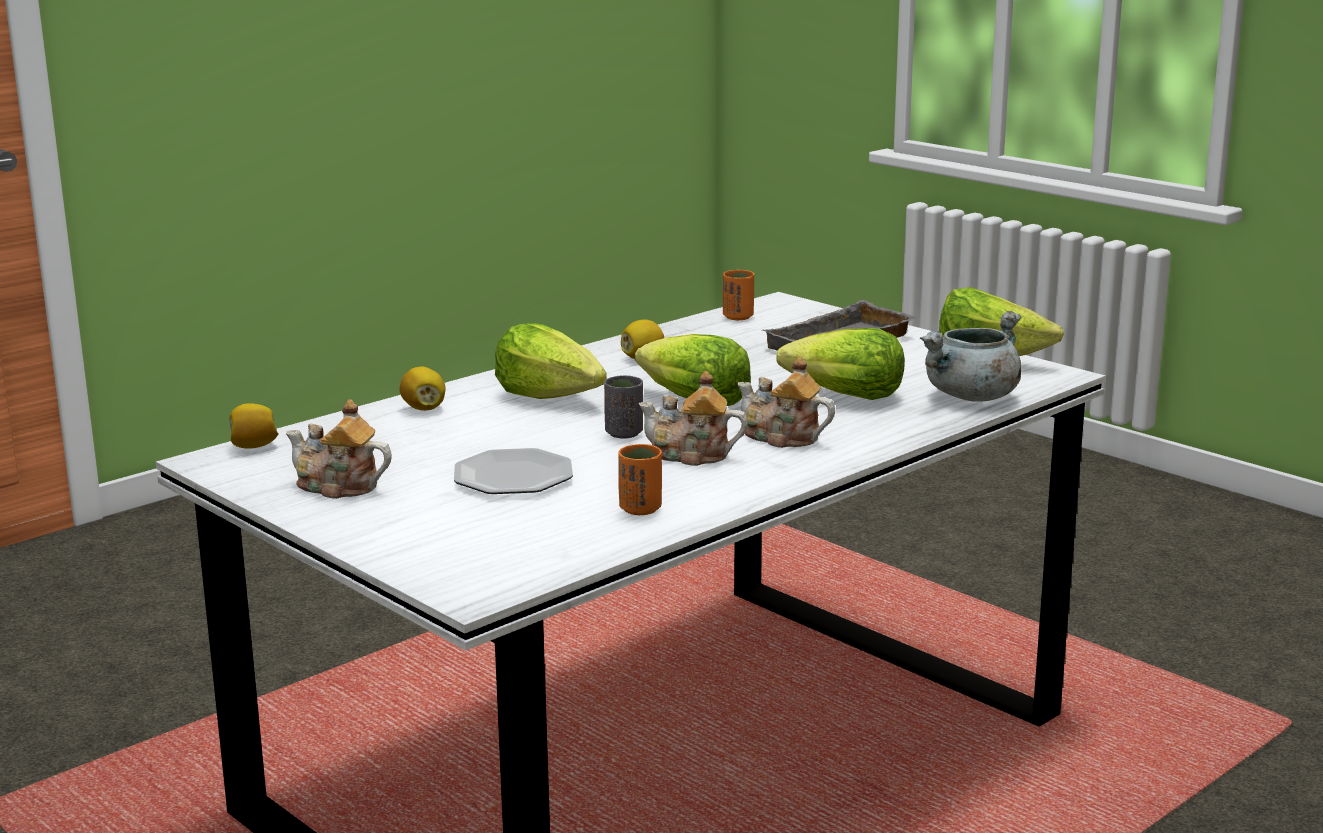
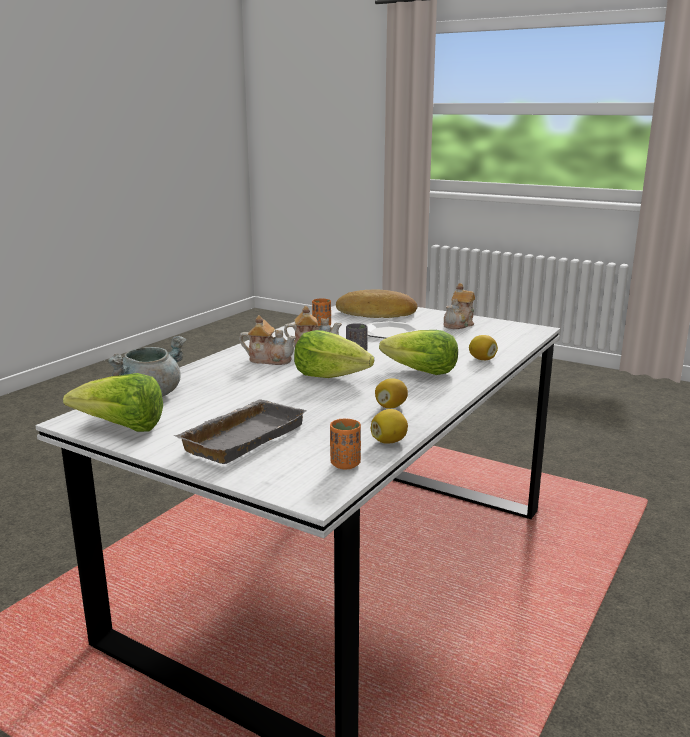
camera: 165 degrees right, 0 degrees up
(253, 447) = (529, 335): lemon -> lemon (389, 441)
(338, 487) = (459, 324): teapot -> teapot turned 120 degrees clockwise
(475, 541) = (377, 313): none -> bread
(844, 396) = (236, 388): lettuce -> none

